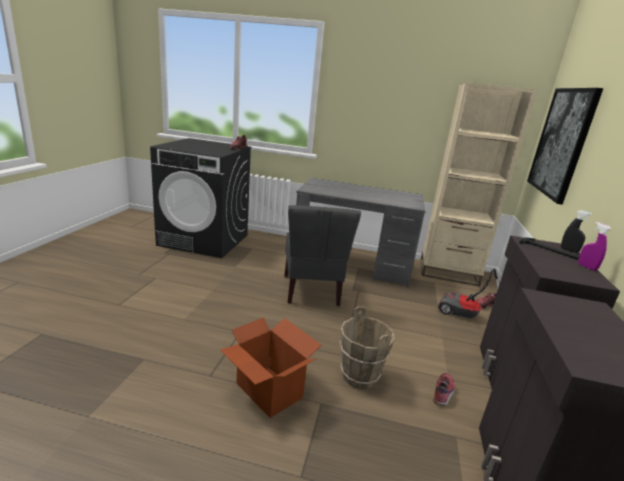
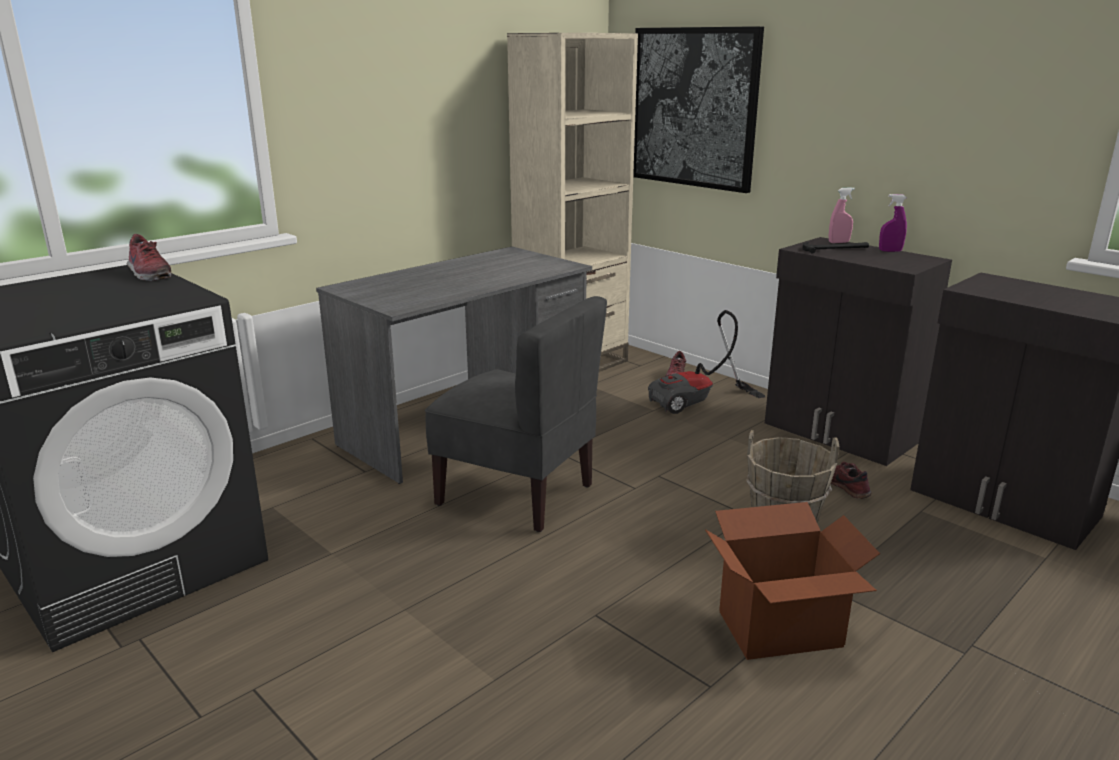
camera: 55 degrees left, 0 degrees up
(569, 250) = (839, 242): black spray bottle -> pink spray bottle

